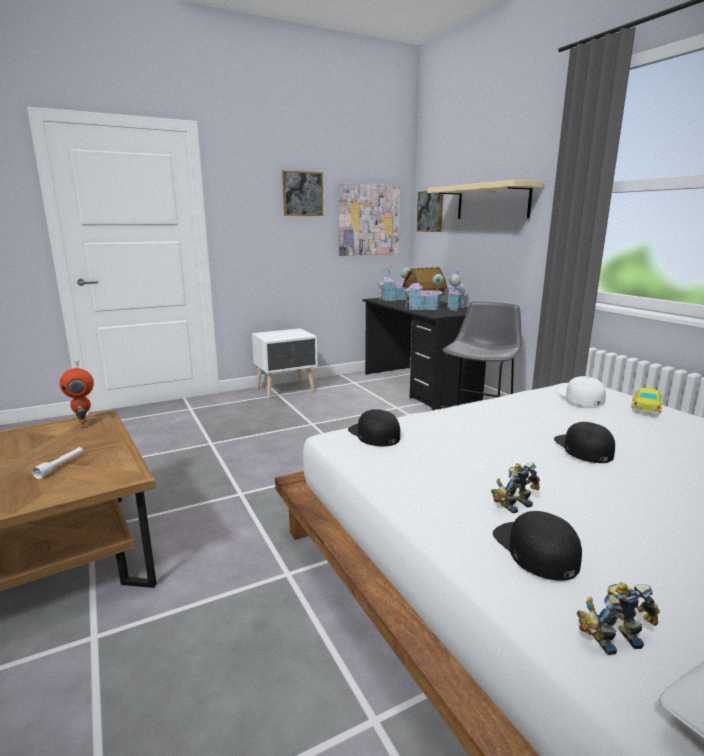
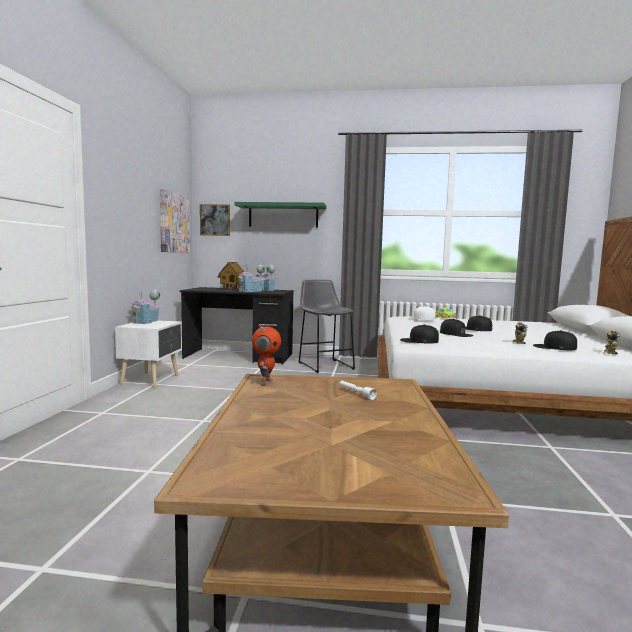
camera: 55 degrees left, 10 degrees down
(84, 424) = (265, 382): toy robot -> toy robot turned 90 degrees counterclockwise
(302, 194) = (141, 193): picture -> none
(394, 299) = (204, 289): toy house -> toy house (147, 322)
(492, 202) = (283, 216): beige shelf -> green shelf
(499, 444) = (456, 334): none -> black cap

